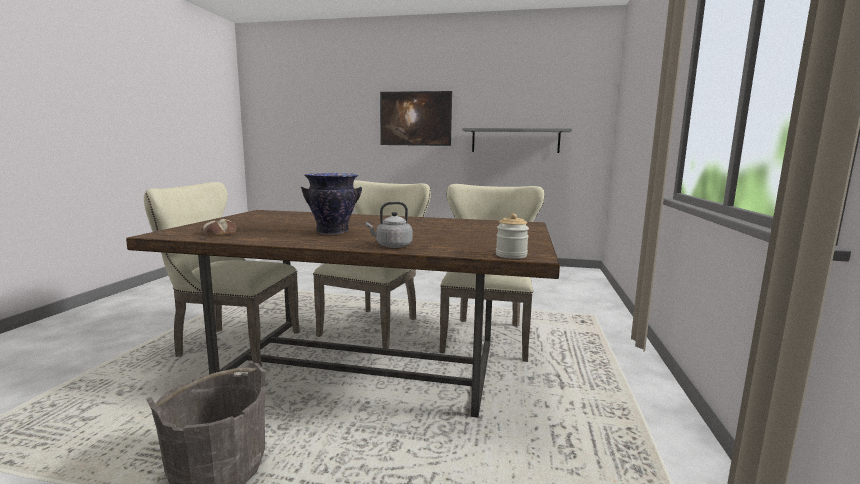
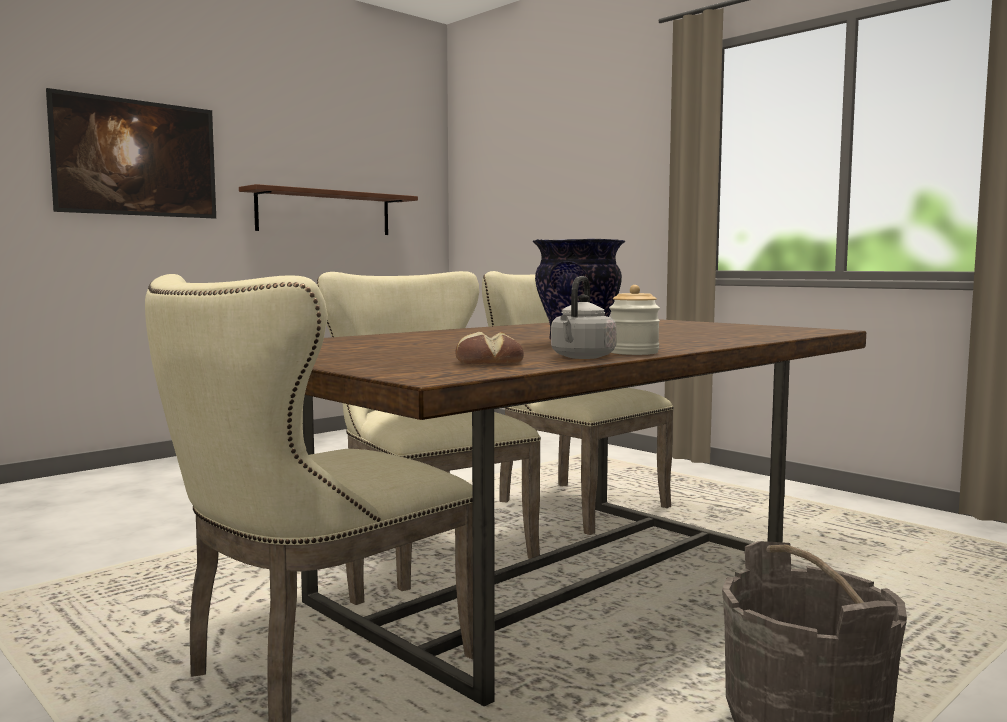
camera: 55 degrees left, 5 degrees down
(392, 246) = (723, 340): grey kettle -> grey kettle (581, 357)
(511, 255) = (817, 331): jar -> jar (633, 352)
(515, 140) = (324, 213): grey shelf -> brown shelf

